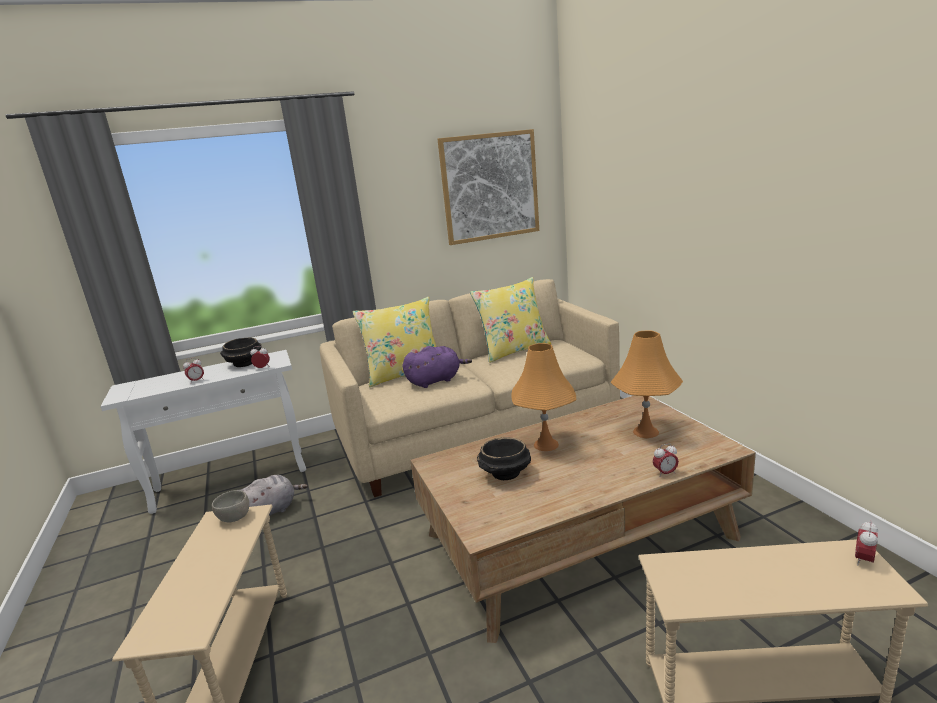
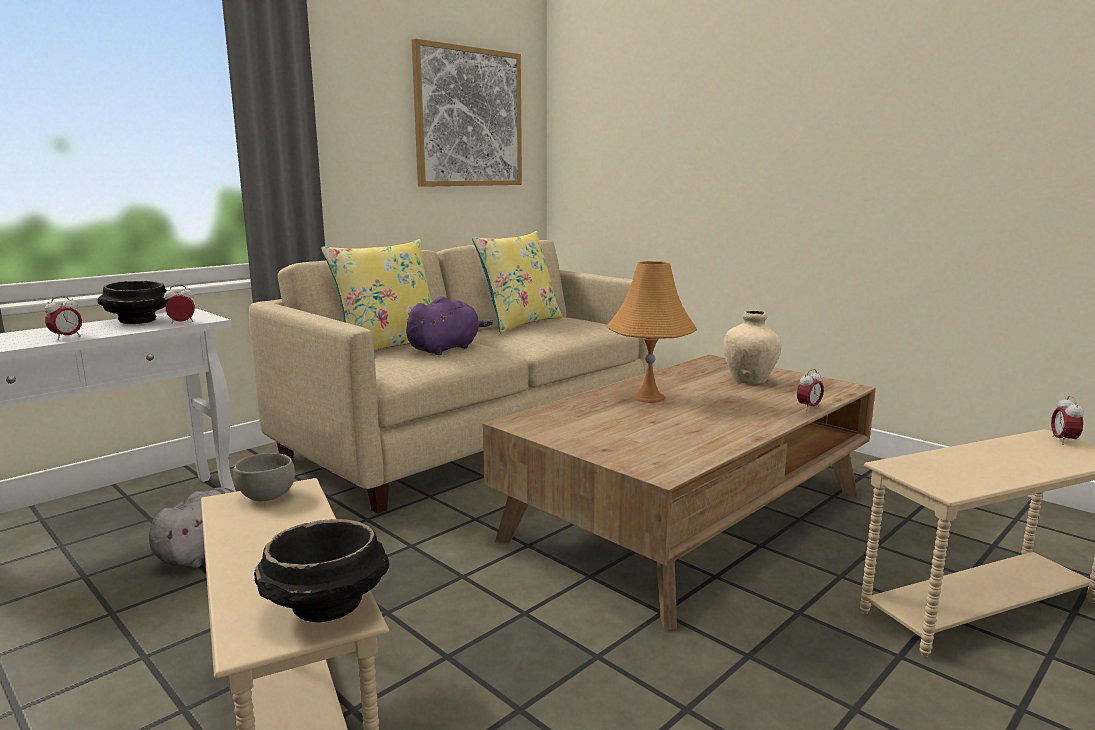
camera: 25 degrees left, 5 degrees down
(505, 474) = (628, 423): black bowl -> black bowl (325, 607)
(645, 432) = (749, 381): orange table lamp -> beige vase

